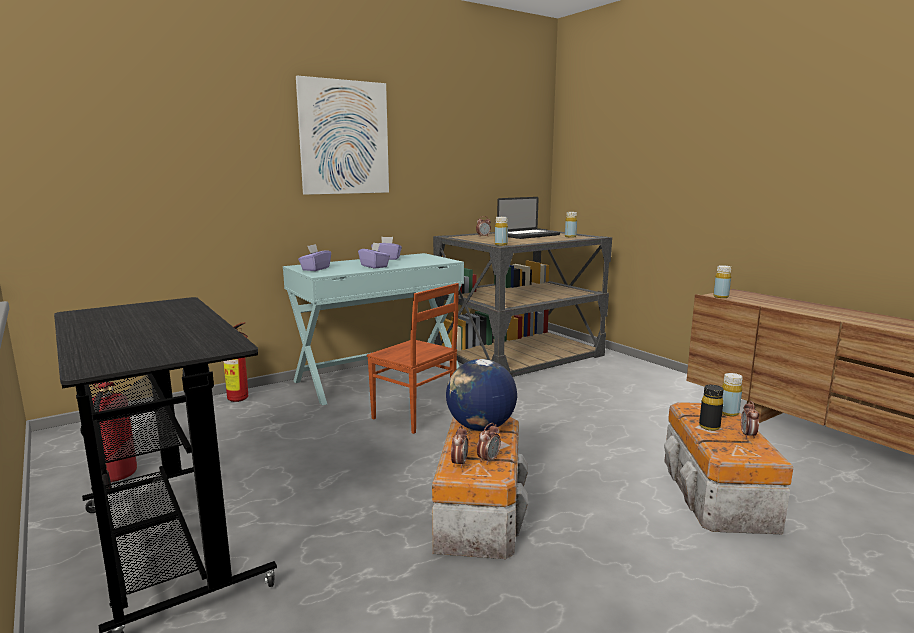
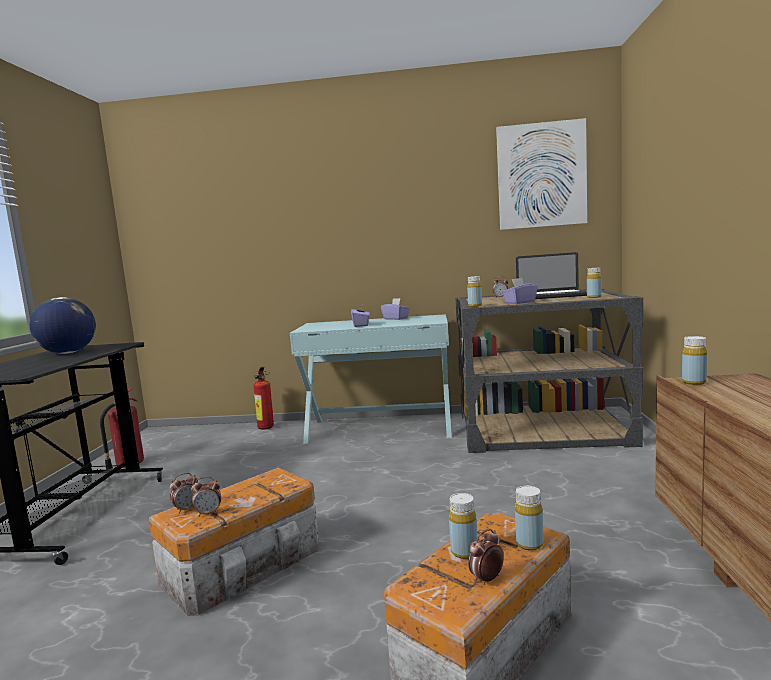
camera: 40 degrees right, 5 degrees down
(315, 269) = (316, 326): purple tissue box -> purple tissue box (519, 302)
(344, 137) = (361, 211): picture -> picture (541, 175)
(414, 416) = (346, 468): brown chair -> none
(480, 427) = (266, 484): globe -> globe (68, 353)
(709, 427) = (464, 552): black bottle -> yellow bottle

